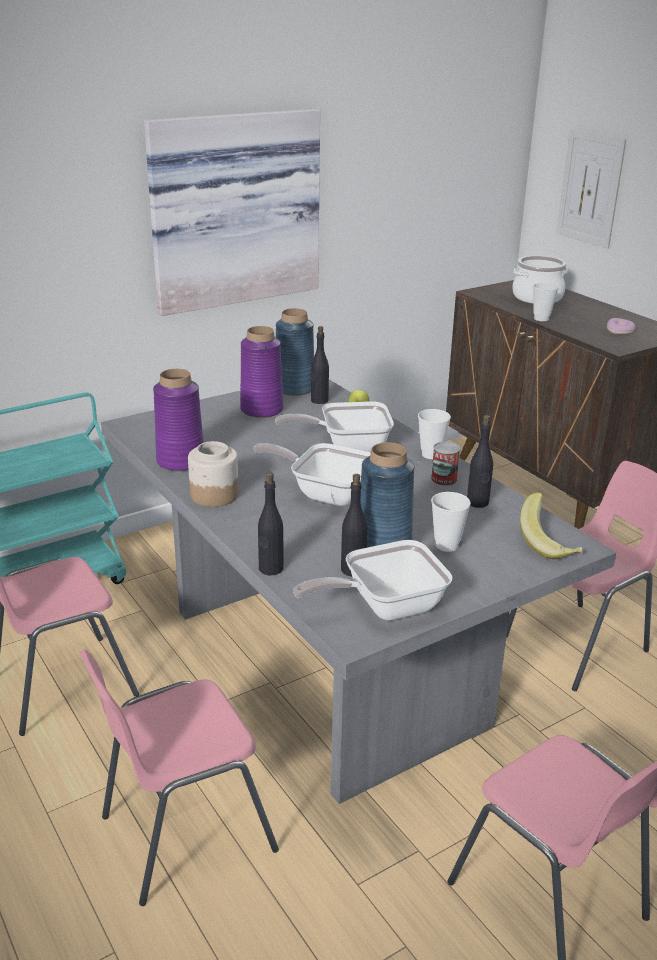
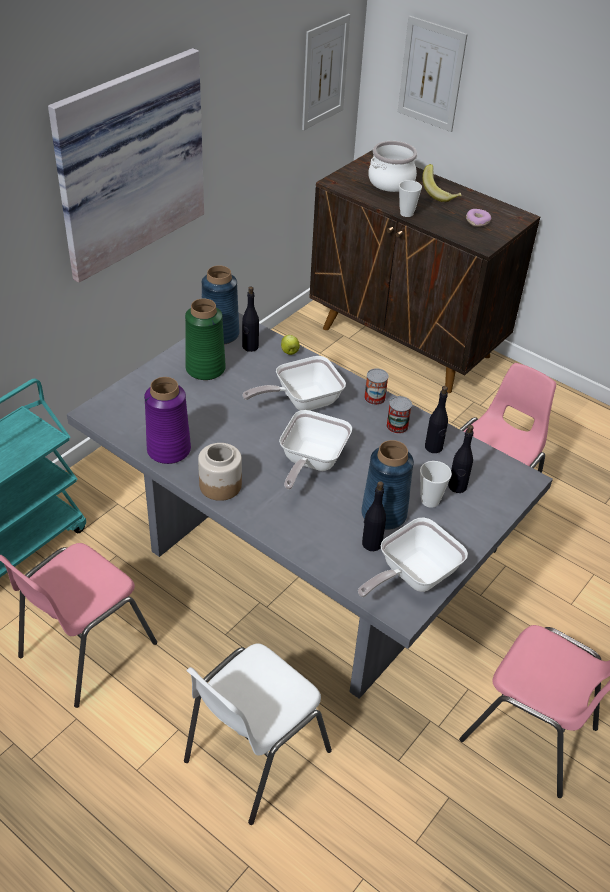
camera: 20 degrees left, 15 degrees up
(183, 833) = (253, 757): pink chair -> white chair
(262, 409) = (205, 368): purple vase -> green vase
(270, 569) = (309, 558): black bottle -> black bottle (457, 486)
(325, 493) = (310, 462): frying pan -> frying pan turned 75 degrees counterclockwise
(431, 455) = (374, 398): cup -> can
(478, 183) = (325, 72): none -> picture
(549, 544) = (503, 481): banana -> banana (440, 194)

